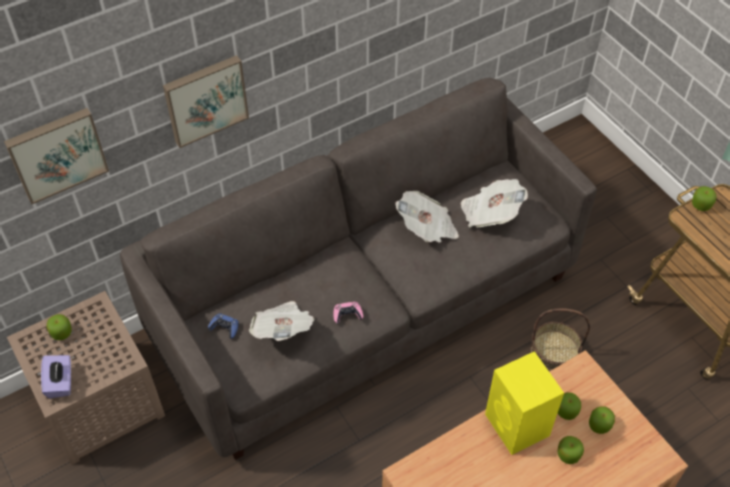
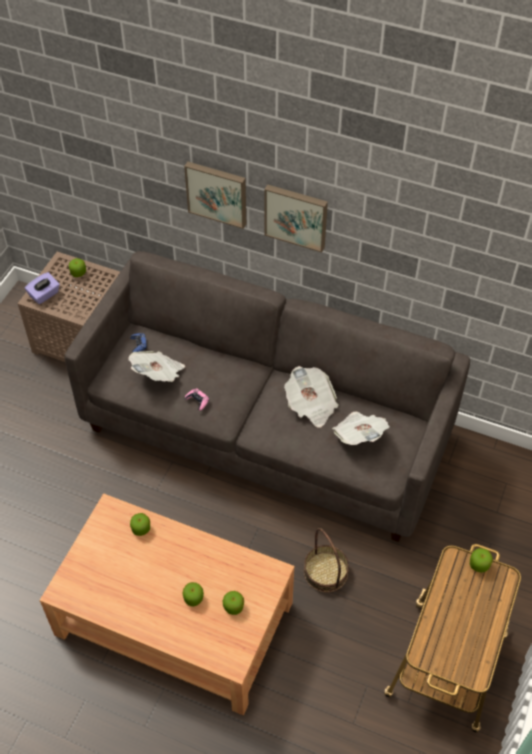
camera: 55 degrees right, 0 degrees up
(57, 153) = (110, 156): picture -> picture (296, 216)
(518, 426) = (194, 554): yellow speaker -> none
(566, 411) = (230, 579): apple -> apple (141, 528)

